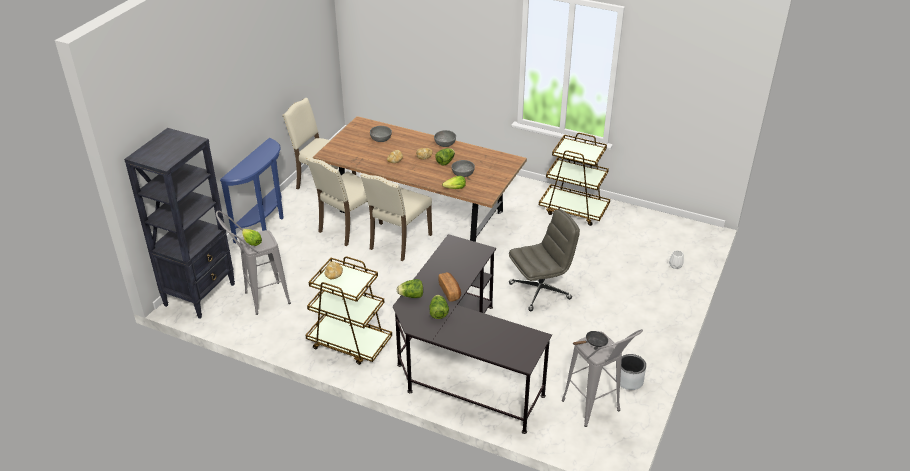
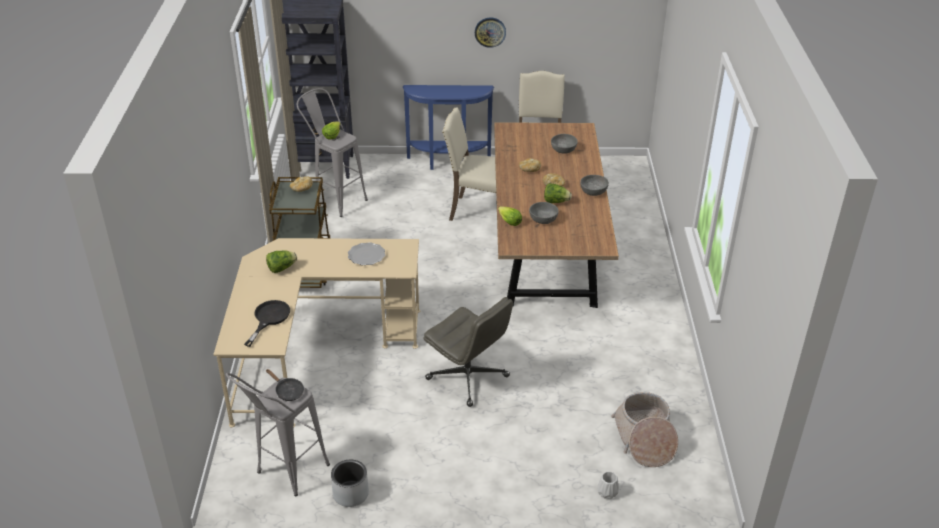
camera: 65 degrees right, 0 degrees up
(256, 93) = (490, 32): none -> wall clock
(398, 242) = (480, 250): beige chair -> none
(411, 296) = (300, 244): lettuce -> none
(450, 291) = (320, 266): bread -> none
(452, 264) = (367, 255): none -> plate
(461, 363) = (313, 351): black desk -> beige desk
(502, 333) = (269, 318): none -> black frying pan
(574, 210) = (651, 366): brown cart -> none
(637, 235) = (644, 439): none -> basket

